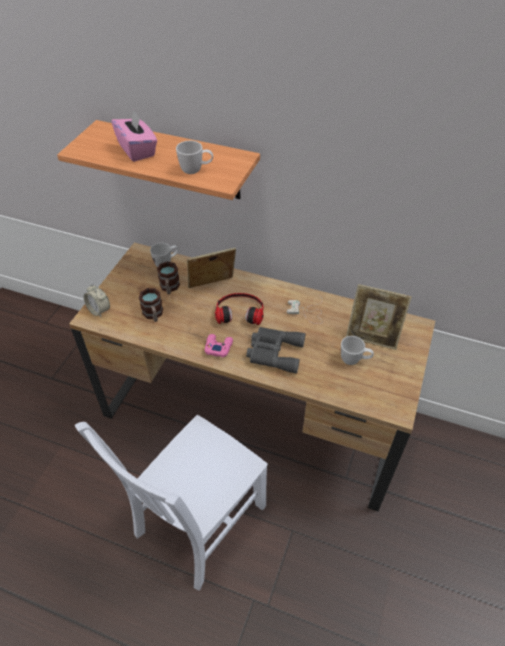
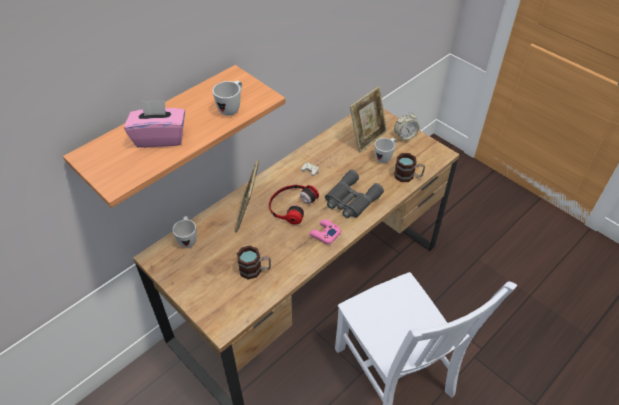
camera: 65 degrees left, 0 degrees up
(99, 310) = (218, 315): alarm clock -> alarm clock (405, 136)
(169, 288) = (226, 247): mug -> mug (408, 176)

